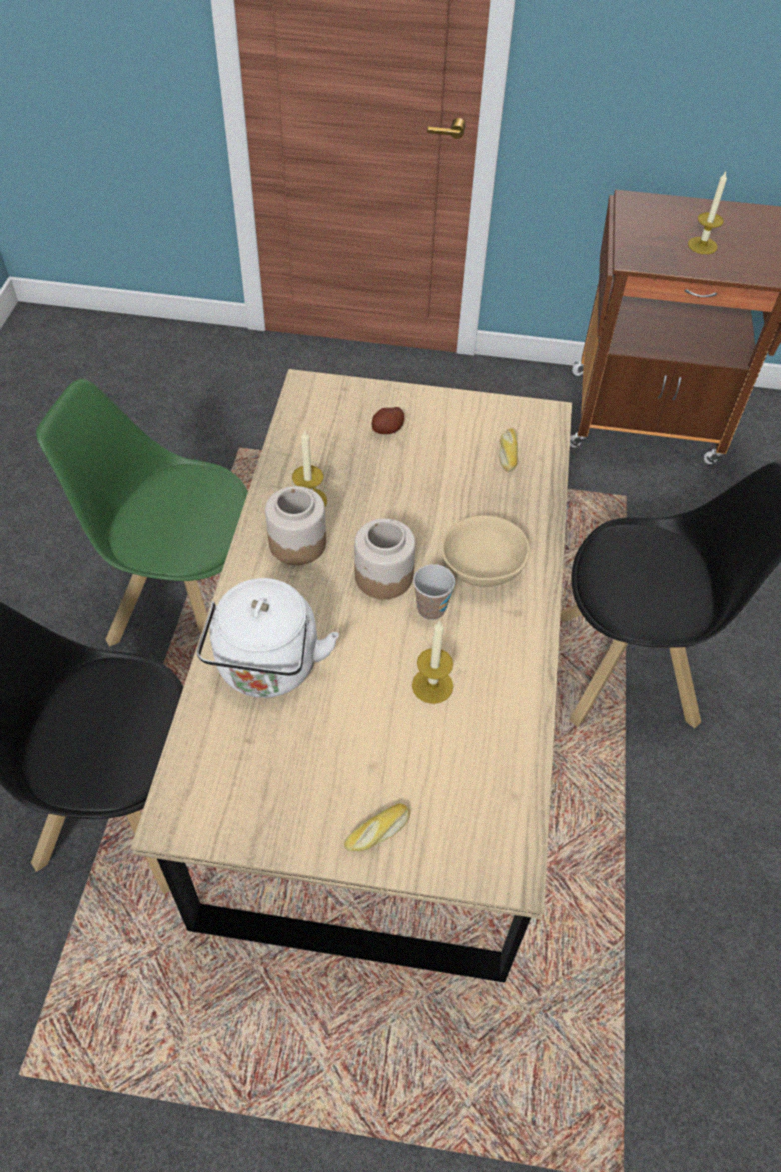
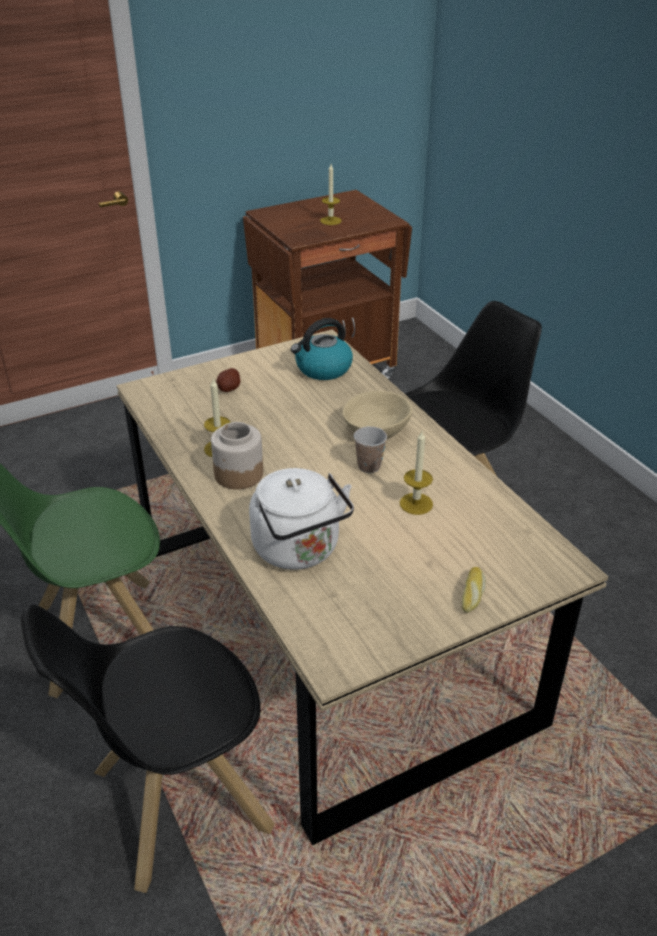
camera: 35 degrees left, 15 degrees down
(383, 576) = (318, 464): jar -> none
(507, 453) = (323, 369): bread -> kettle

